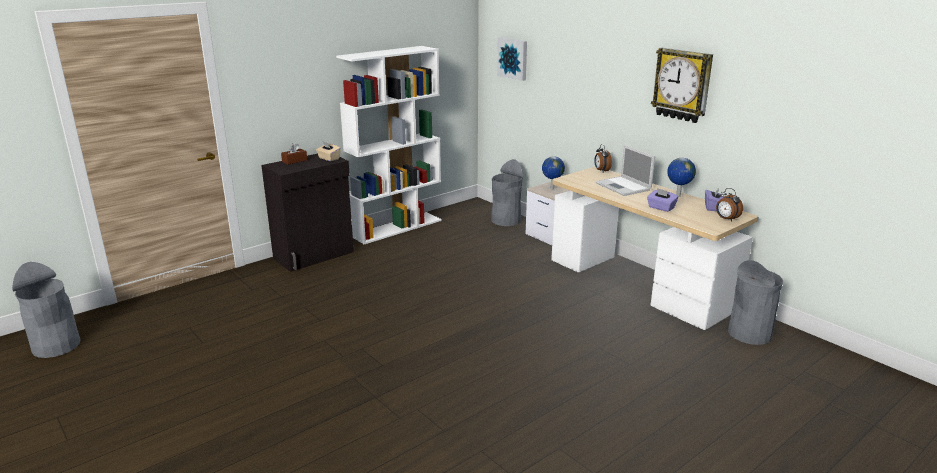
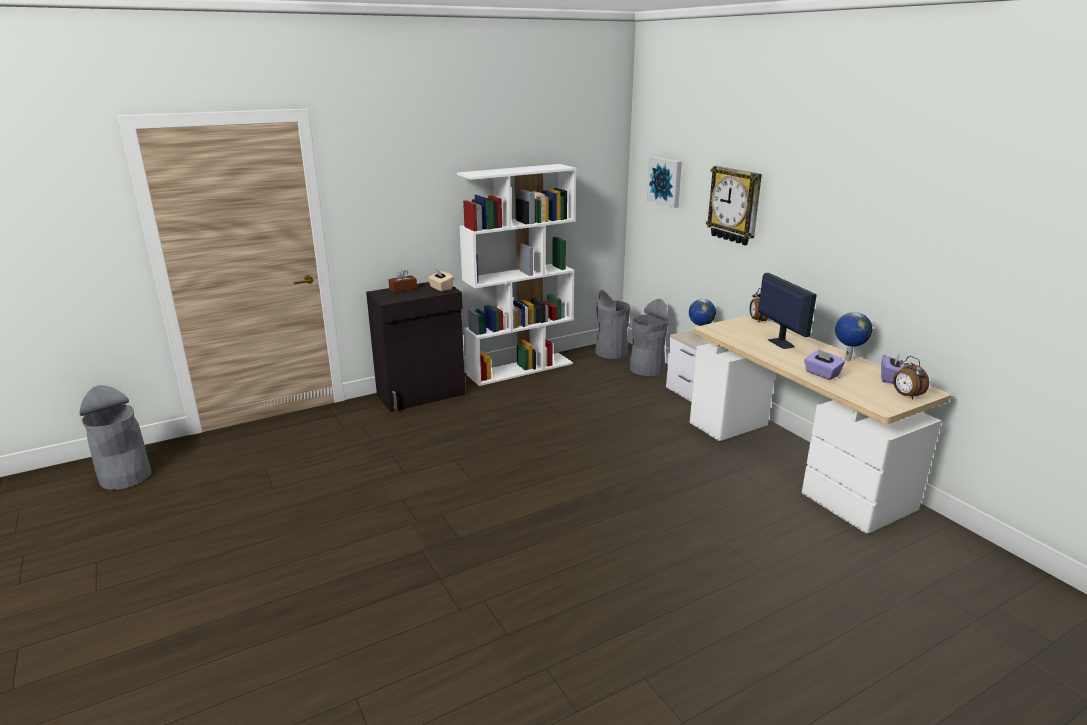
camera: 10 degrees right, 0 degrees up
(624, 187) = (780, 343): laptop -> monitor
(682, 85) = (862, 221): wall clock -> wall clock (735, 205)
(749, 333) = (927, 544): grey trash can -> grey trash can (611, 352)

